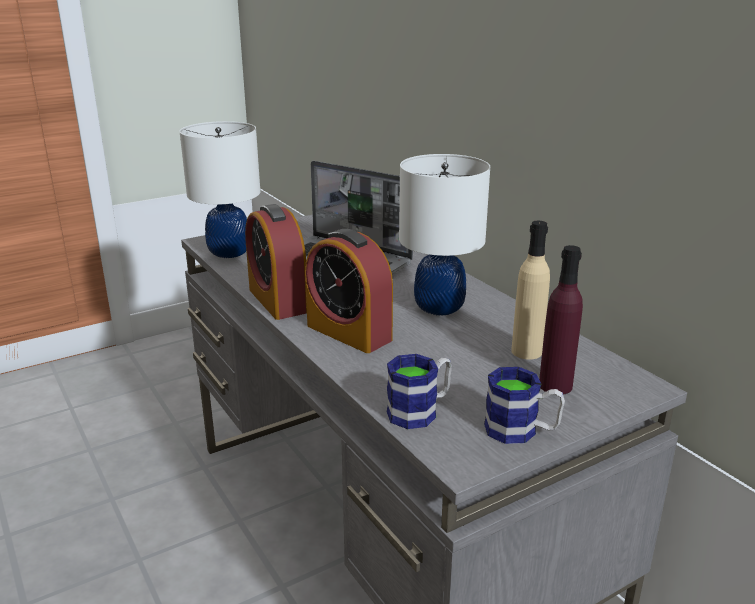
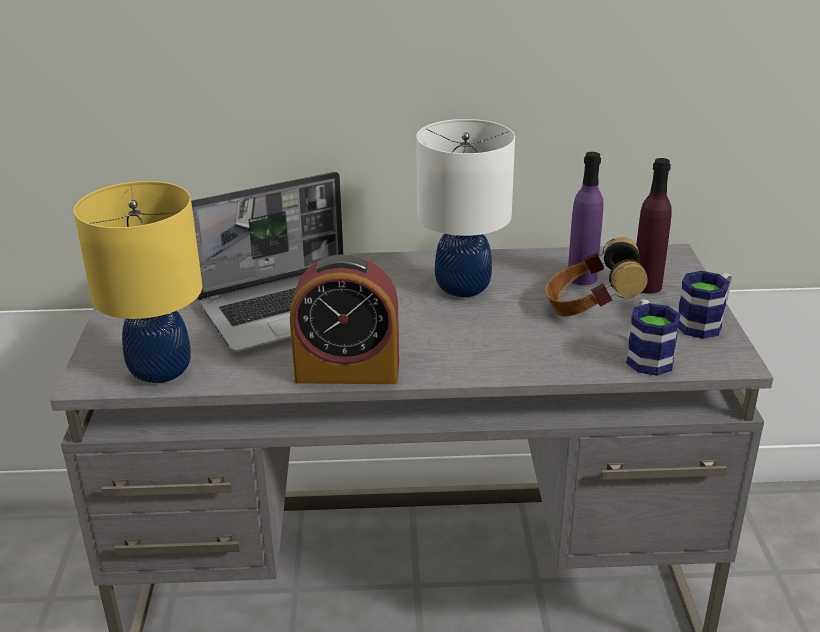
camera: 60 degrees left, 5 degrees up
(228, 253) = (157, 372): white table lamp -> yellow table lamp
(349, 333) = (469, 349): alarm clock -> none
(472, 367) = (590, 310): none -> headphones
(526, 351) = (582, 278): beige bottle -> purple bottle

